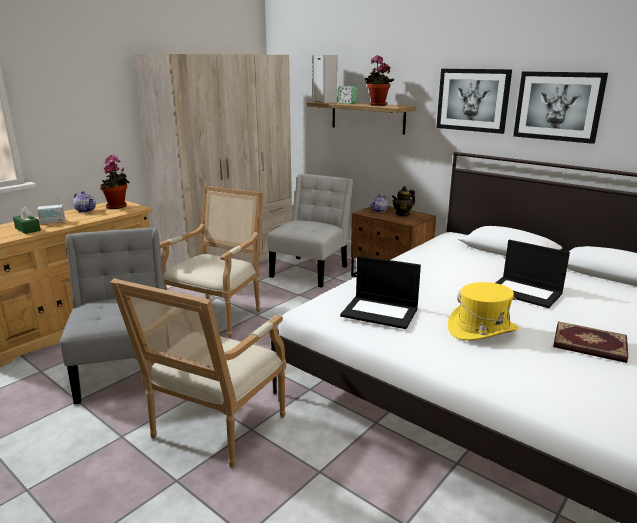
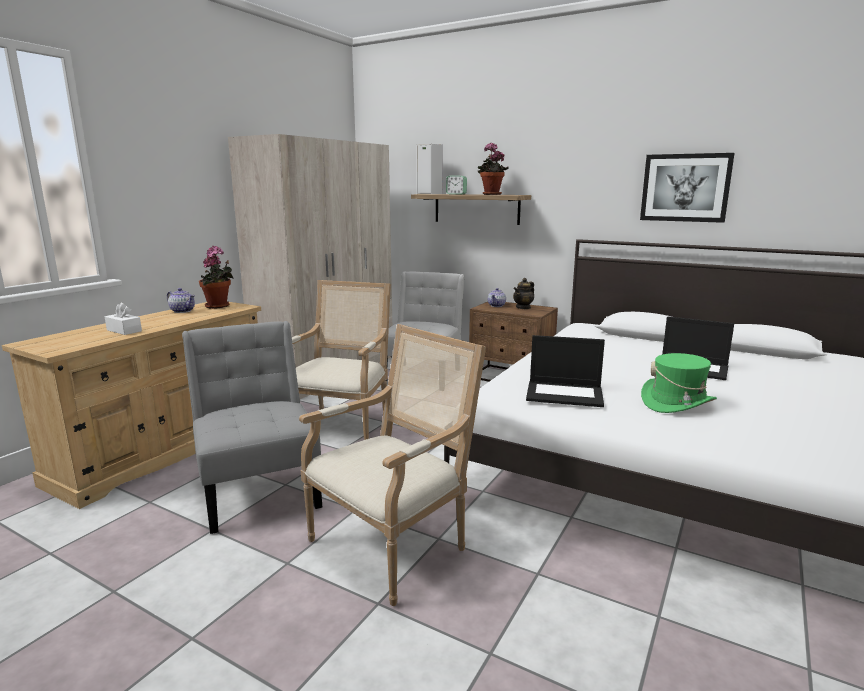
camera: 10 degrees left, 5 degrees down
(27, 229) = (124, 330): green tissue box -> white tissue box
(53, 222) = (151, 323): radio -> none
(213, 430) = (394, 544): armchair -> armchair turned 150 degrees counterclockwise
(472, 100) = (594, 186): picture -> none
(482, 329) = (677, 403): yellow hat -> green hat
(589, 345) = (788, 409): book -> none

